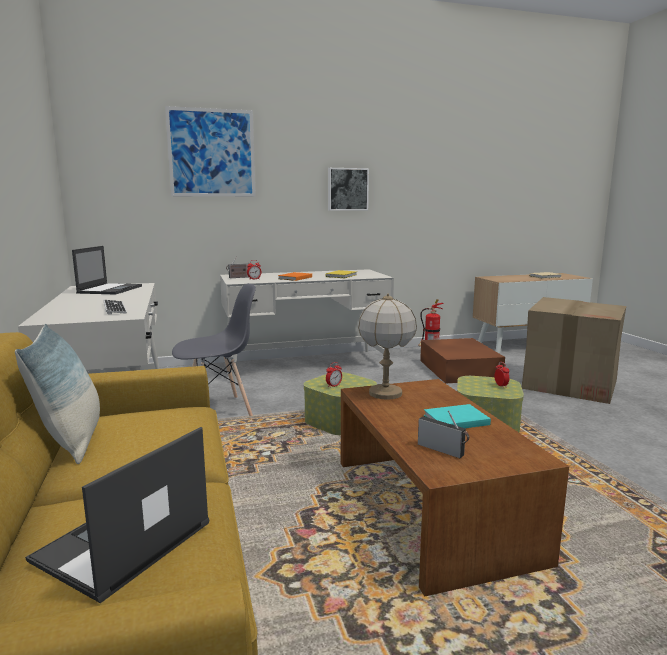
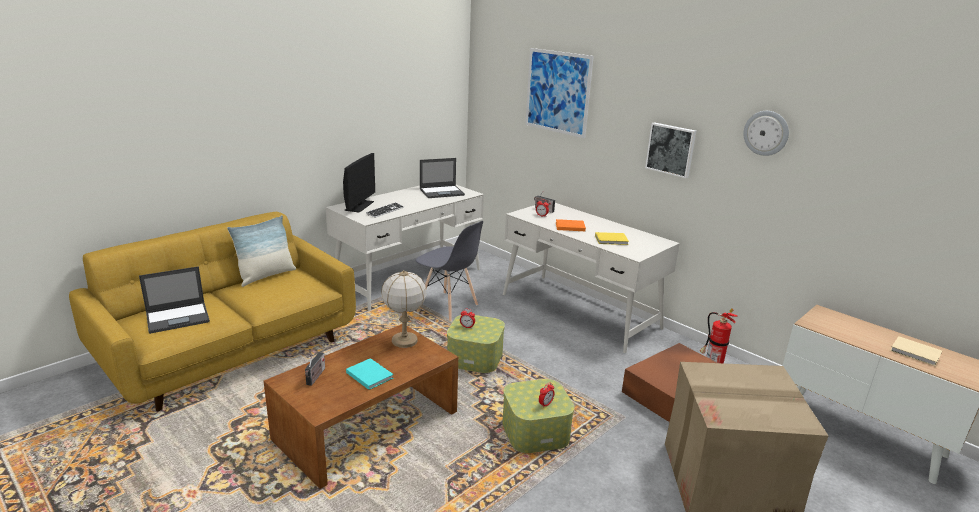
camera: 60 degrees right, 10 degrees up
(63, 314) = (359, 206): none -> monitor
(122, 543) = (178, 317): laptop -> laptop turned 150 degrees clockwise
(420, 161) = (766, 133): none -> wall clock

